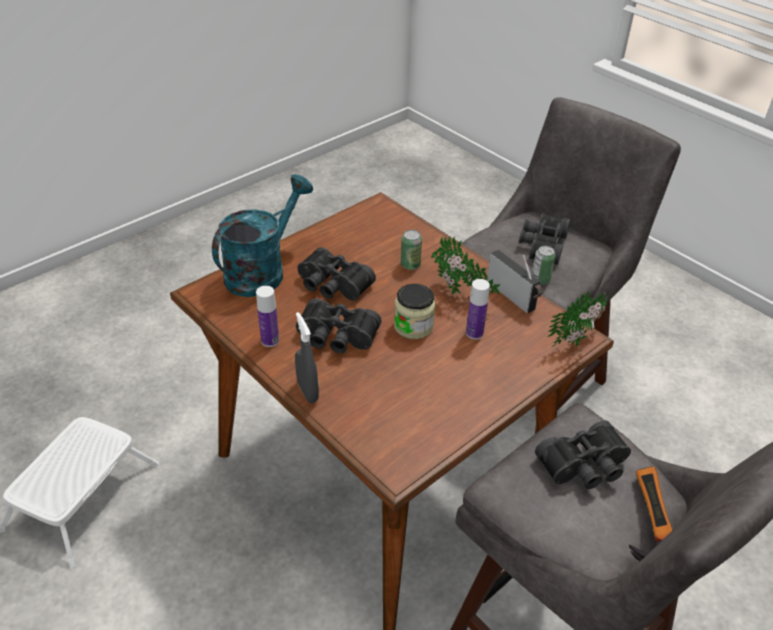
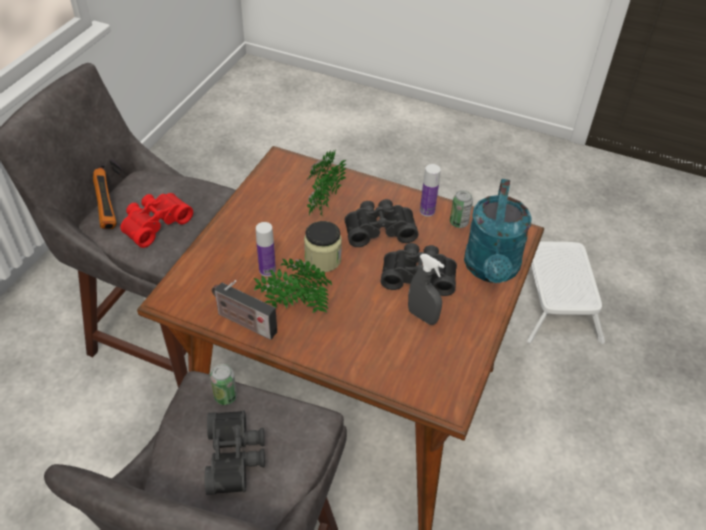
camera: 155 degrees right, 5 degrees up
(307, 391) = (370, 185): grey spray bottle -> grey spray bottle (422, 316)
(410, 265) = (362, 325): can -> can (458, 222)
(578, 340) = (171, 294): potted plant -> potted plant (322, 206)
(585, 467) = (154, 223): black binoculars -> red binoculars

